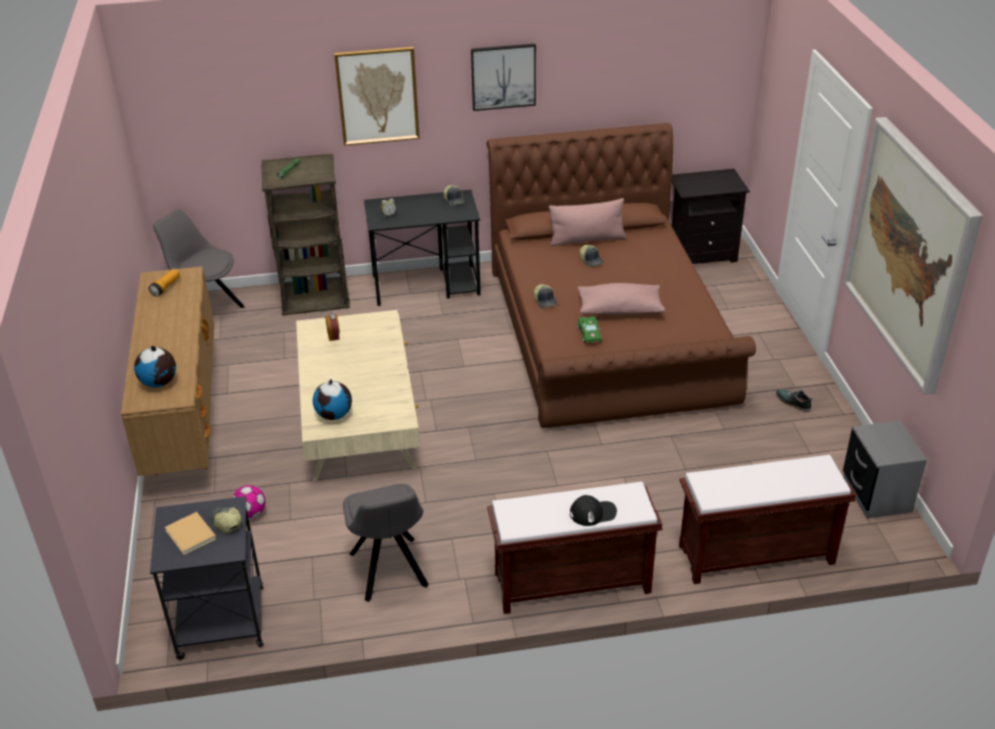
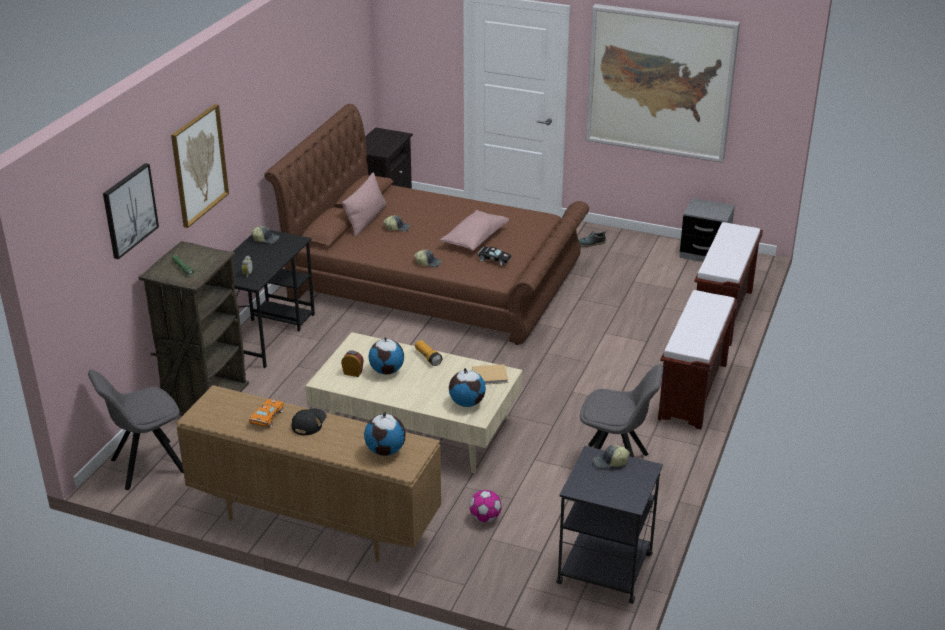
camera: 60 degrees left, 5 degrees down
(166, 287) = (226, 413): flashlight -> flashlight (428, 357)
(170, 308) = (266, 418): none -> orange toy car
(191, 535) = (612, 483): beige book -> beige book (491, 376)
(350, 352) = (387, 371): none -> globe
(503, 76) = (263, 107): picture -> picture (129, 210)
(589, 333) = (493, 259): green toy car -> black toy car
(593, 513) = (711, 317): black cap -> black cap (309, 423)

